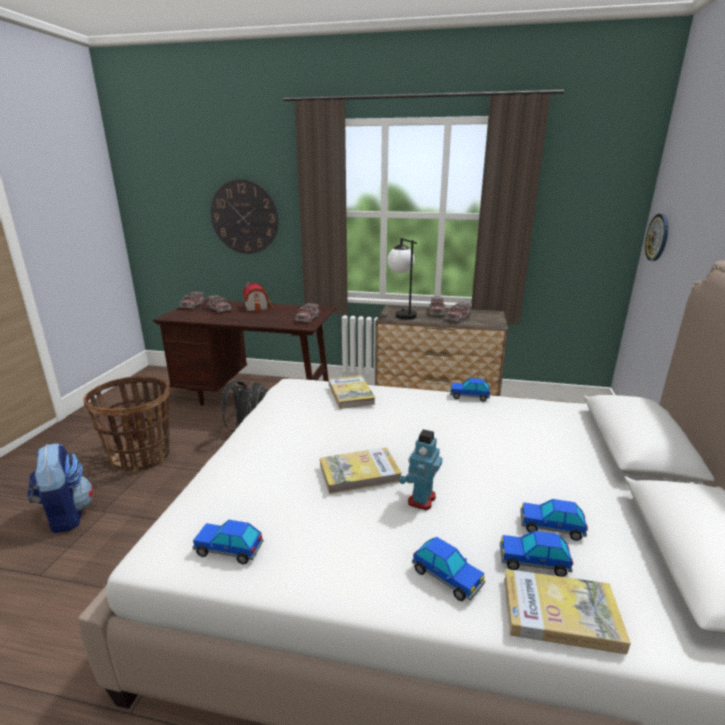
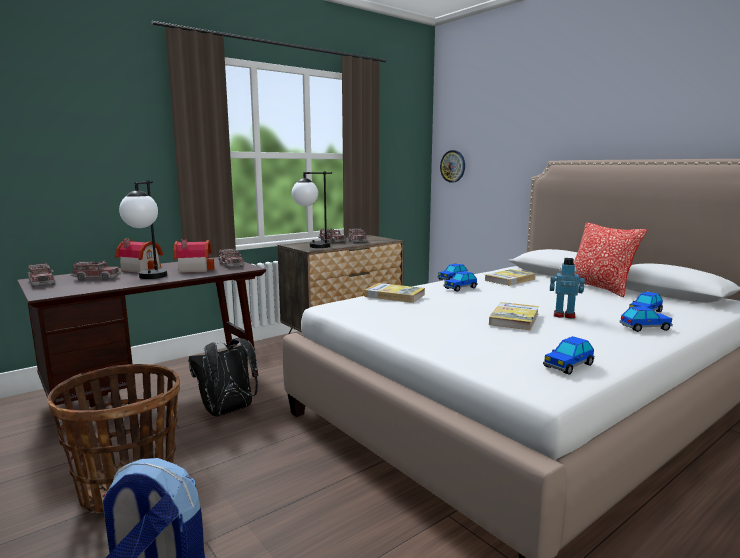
camera: 50 degrees left, 10 degrees down
(235, 318) = (149, 278): none -> table lamp
(244, 217) = (86, 159): wall clock -> none
(278, 316) = (193, 269): none -> toy house
(421, 499) = (564, 315): toy robot -> toy robot turned 135 degrees clockwise
(551, 527) = (618, 303): toy car -> toy car (460, 288)
(560, 613) = (687, 319): book -> book (509, 280)
(611, 493) = (600, 288): none -> pillow

